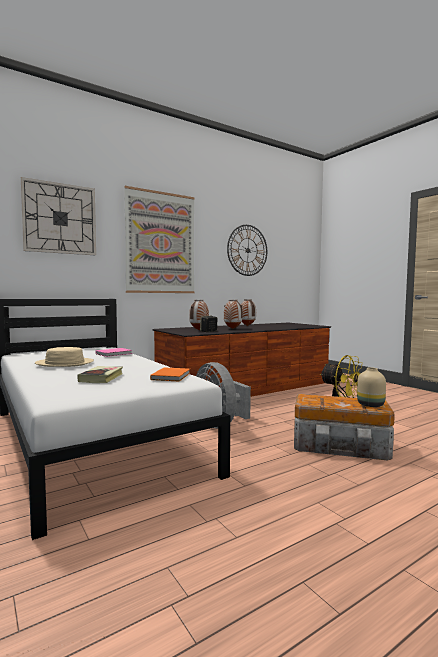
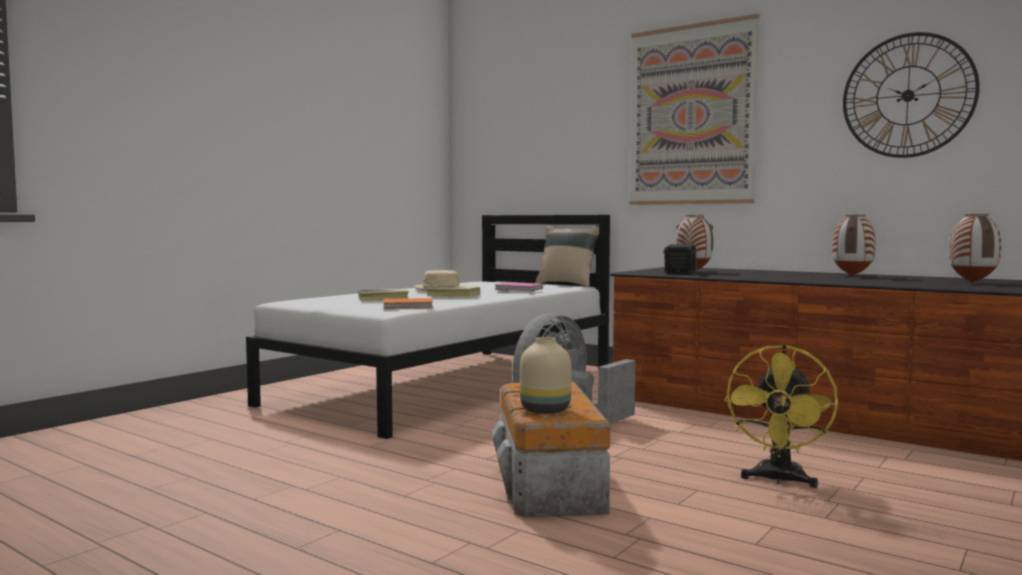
camera: 70 degrees right, 0 degrees up
(60, 218) = (551, 106): wall clock -> none
(88, 347) = (567, 284): none -> beige pillow
(119, 365) = (453, 295): none -> book
(232, 329) = (758, 275): vase -> vase (971, 282)

